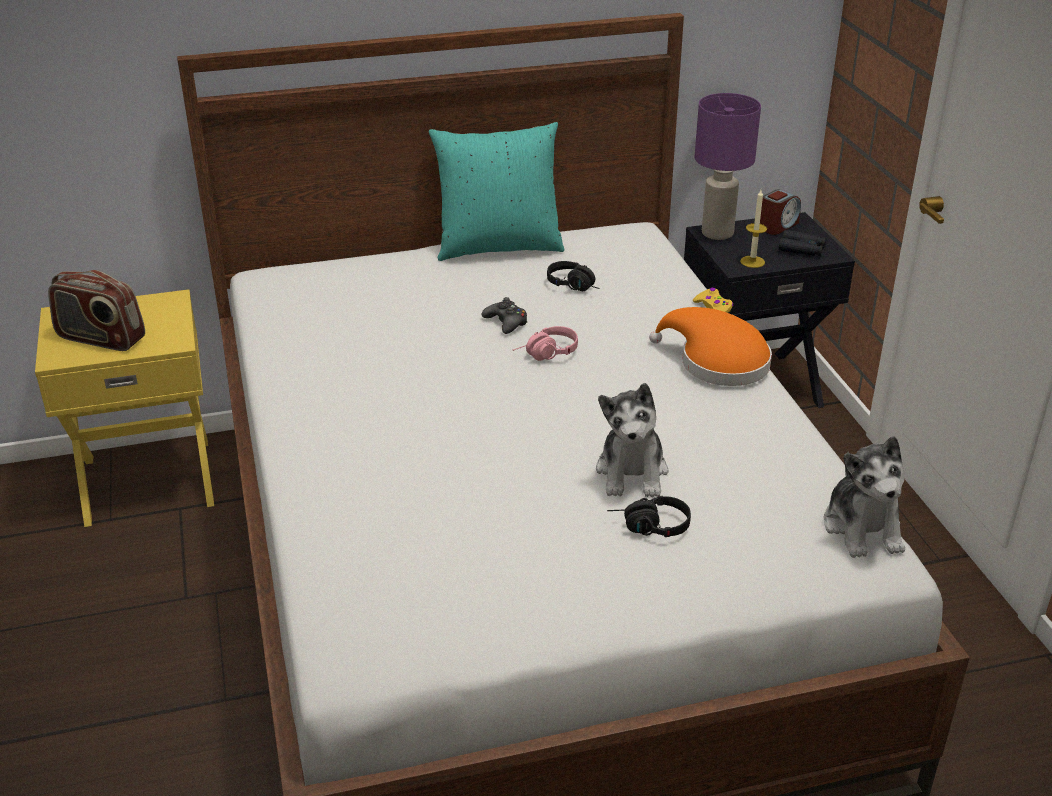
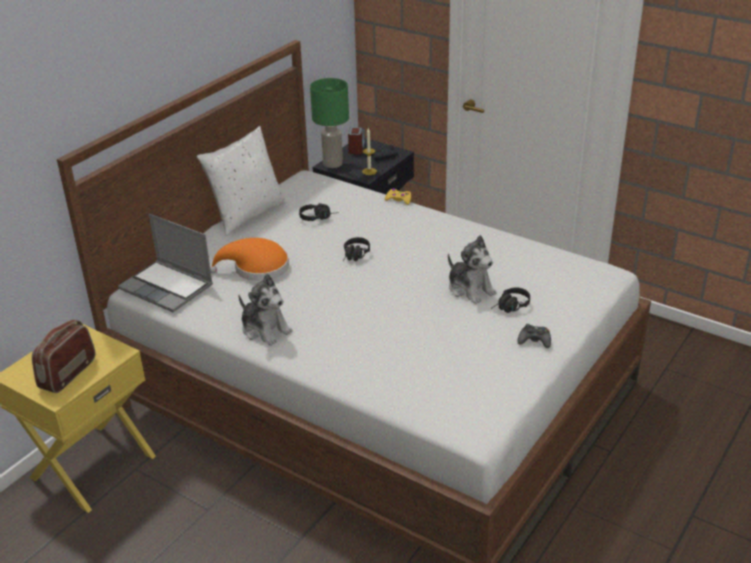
camera: 40 degrees left, 0 degrees up
(100, 339) = (67, 374): radio -> radio turned 135 degrees clockwise
(293, 290) = (168, 287): none -> laptop
(498, 246) = (247, 215): turquoise pillow -> white pillow
(506, 322) = (311, 251): black game controller -> black game controller (534, 340)
(546, 354) = (355, 256): pink headphones -> black headphones
(716, 233) = (332, 164): purple table lamp -> green table lamp
(717, 362) = (436, 224): orange hat -> orange hat (256, 268)
(863, 528) = (585, 264): plush toy -> plush toy (265, 329)

